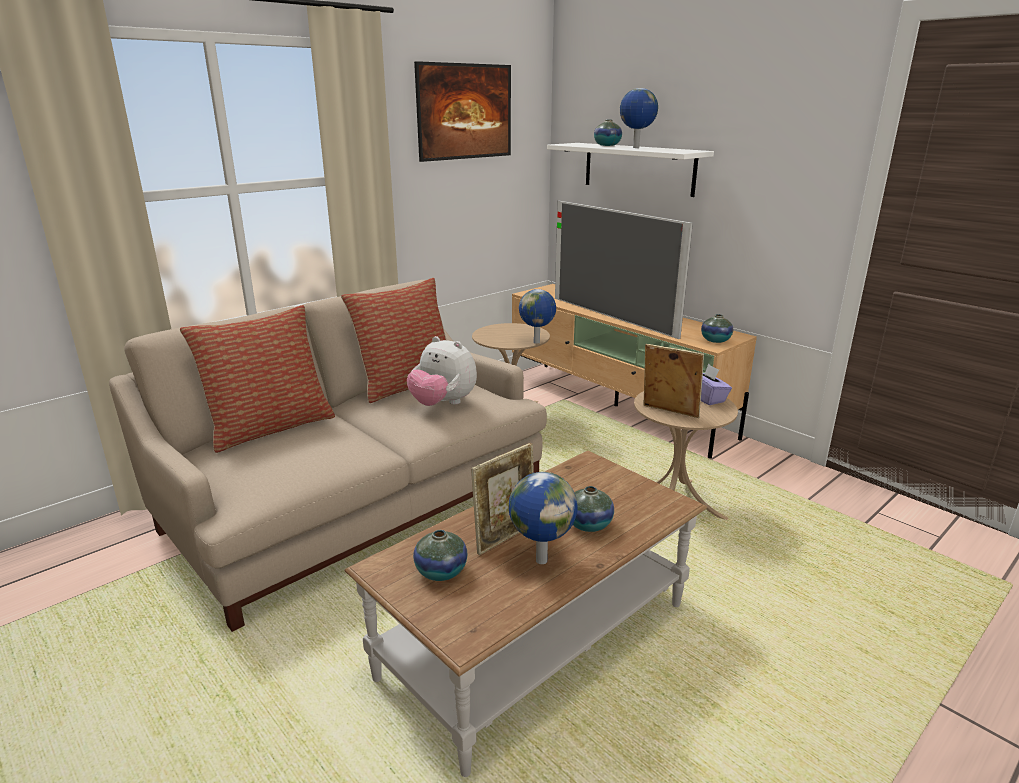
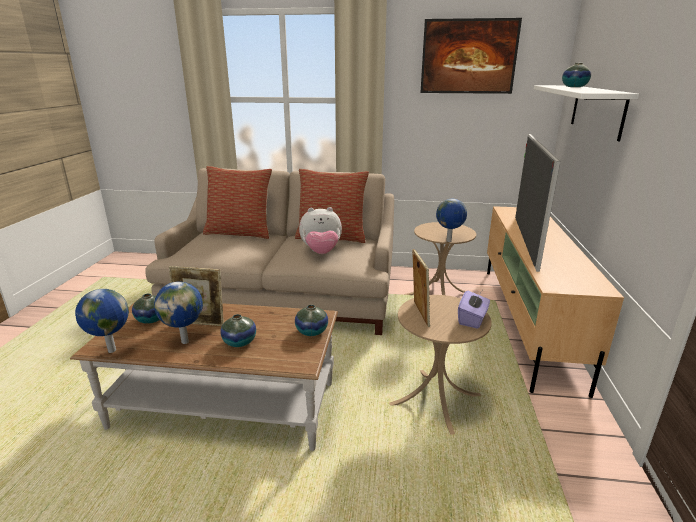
camera: 50 degrees right, 0 degrees up
(443, 404) = (321, 252): plush toy -> plush toy turned 90 degrees counterclockwise
(635, 148) = (581, 89): globe -> globe (111, 350)
(715, 340) = (568, 284): vase -> vase (311, 331)

